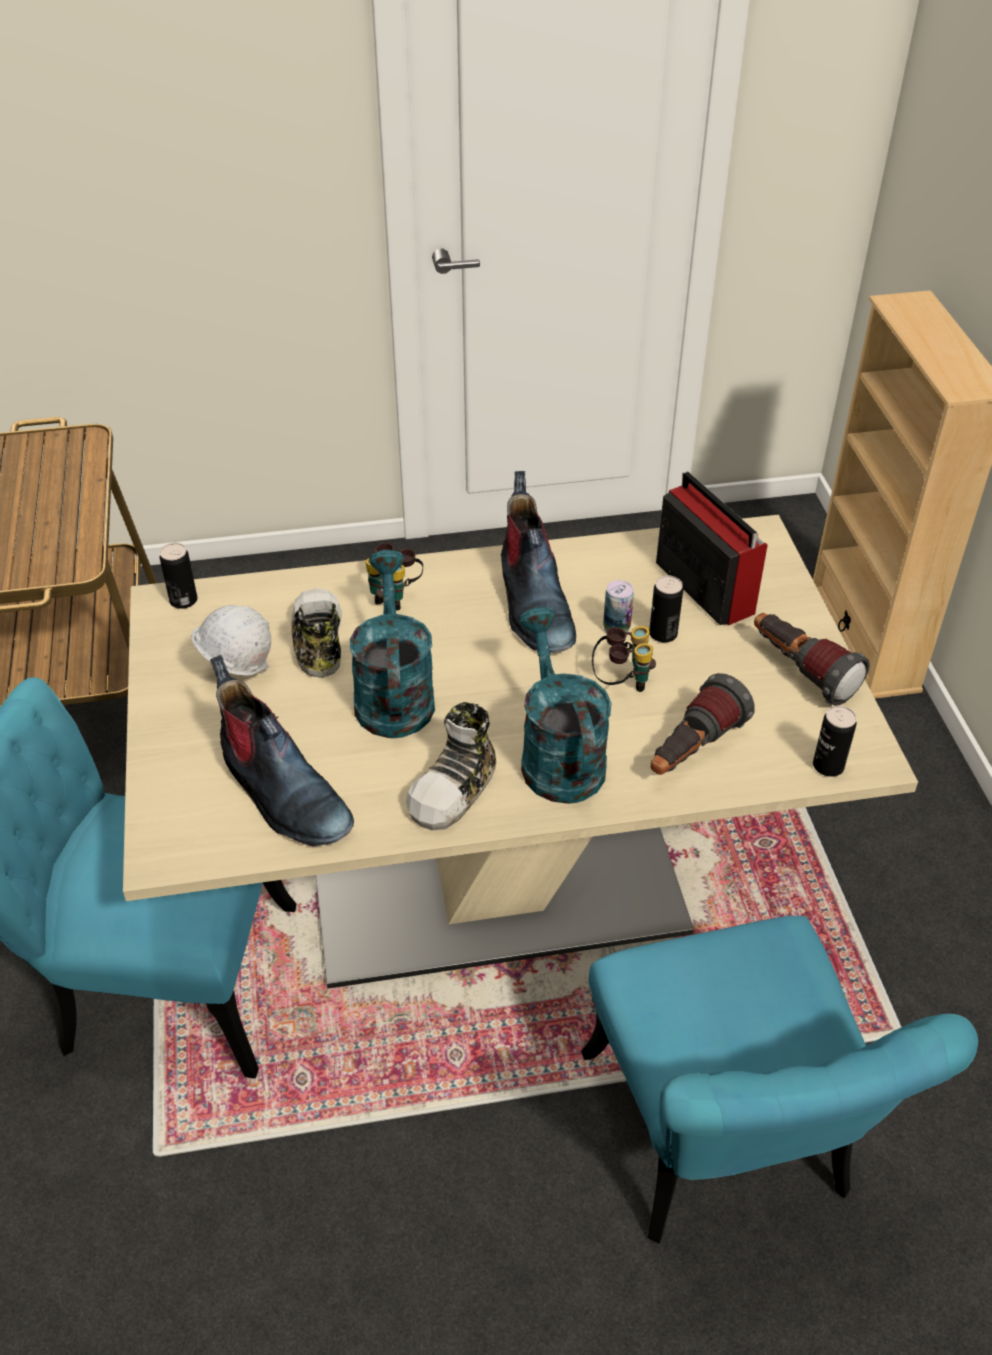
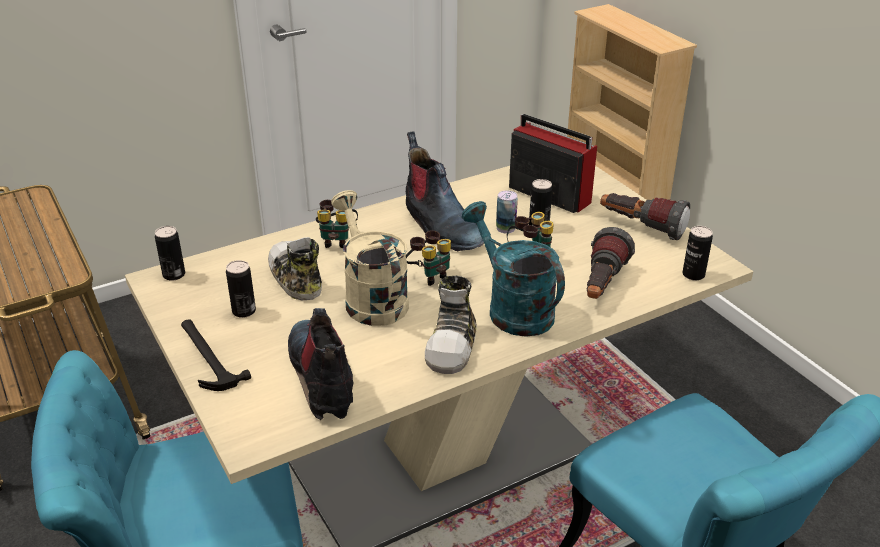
camera: 20 degrees left, 10 degrees down
(168, 727) = (207, 357): none -> hammer
(237, 674) = (244, 311): white hard hat -> can
(282, 793) = (323, 378): boot -> boot turned 135 degrees counterclockwise
(393, 693) = (371, 298): turquoise watering can -> beige watering can
(480, 677) = (429, 275): none -> binoculars

